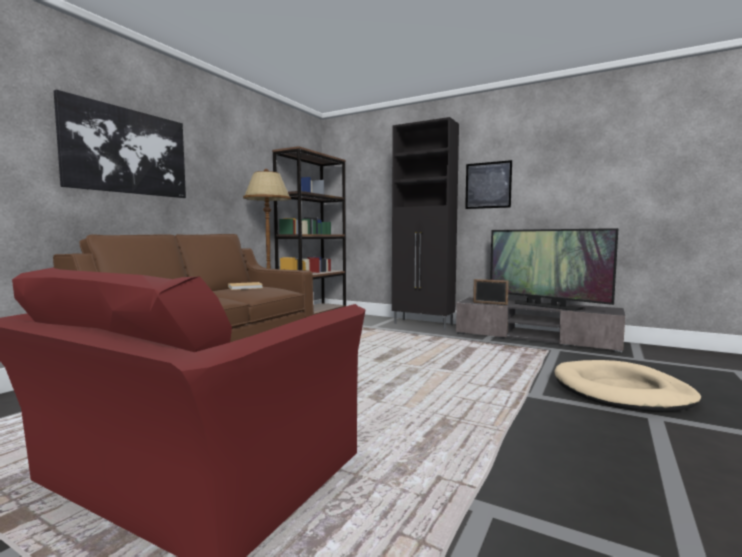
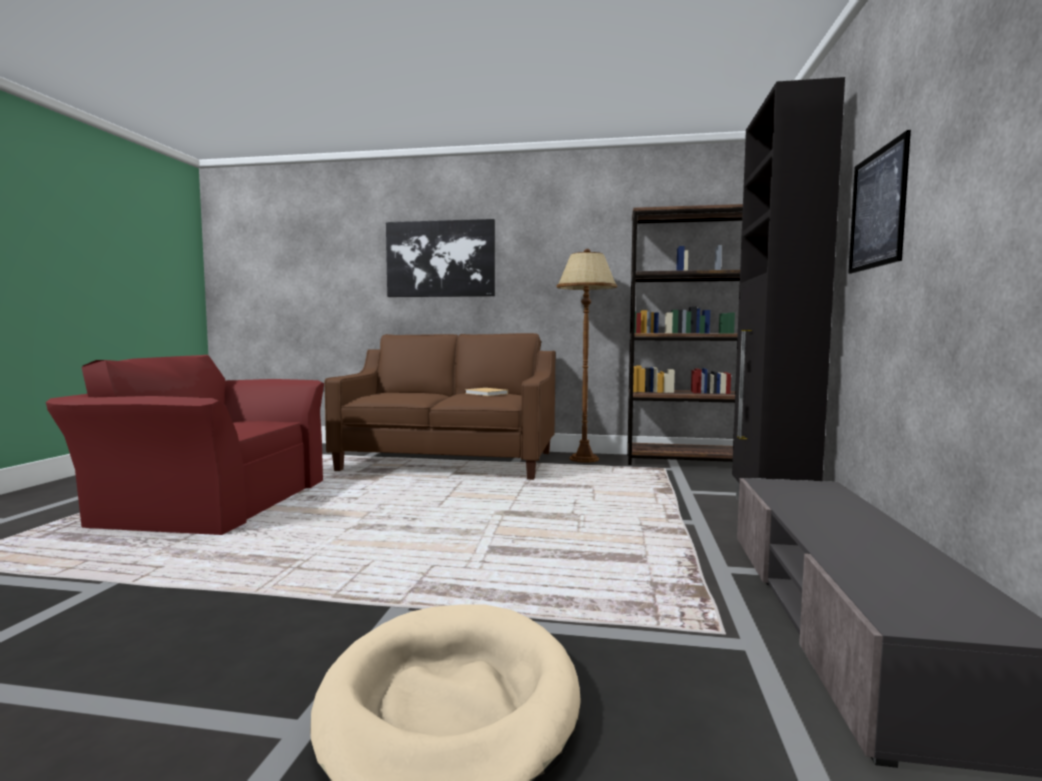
camera: 70 degrees right, 0 degrees up
(490, 303) = (775, 496): picture frame -> none
(546, 306) = (851, 540): television -> none

